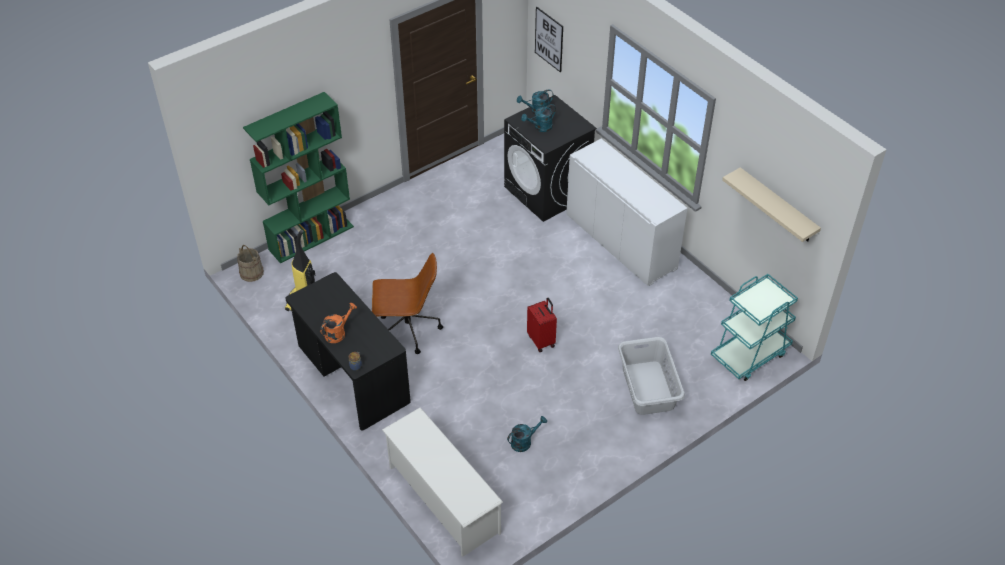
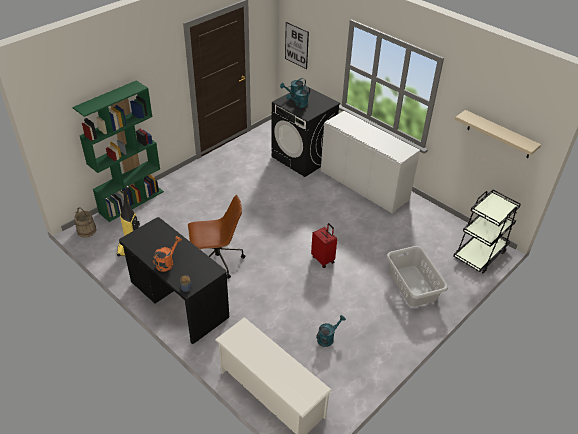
camera: 10 degrees left, 5 degrees down
(749, 354) = (479, 254): turquoise cart -> black cart

